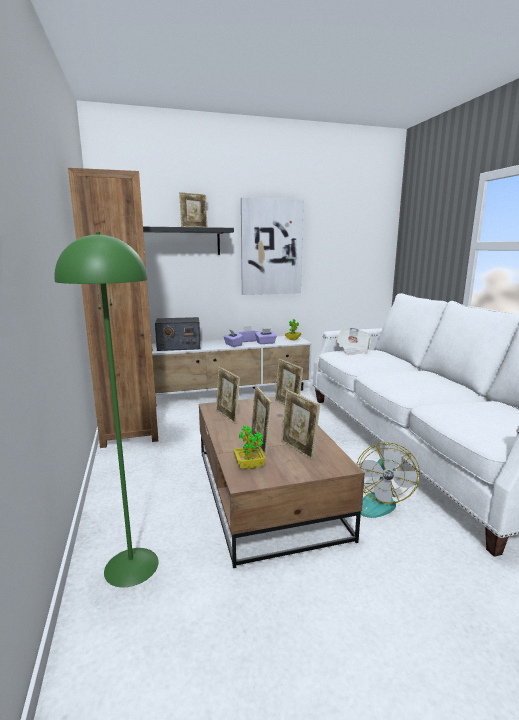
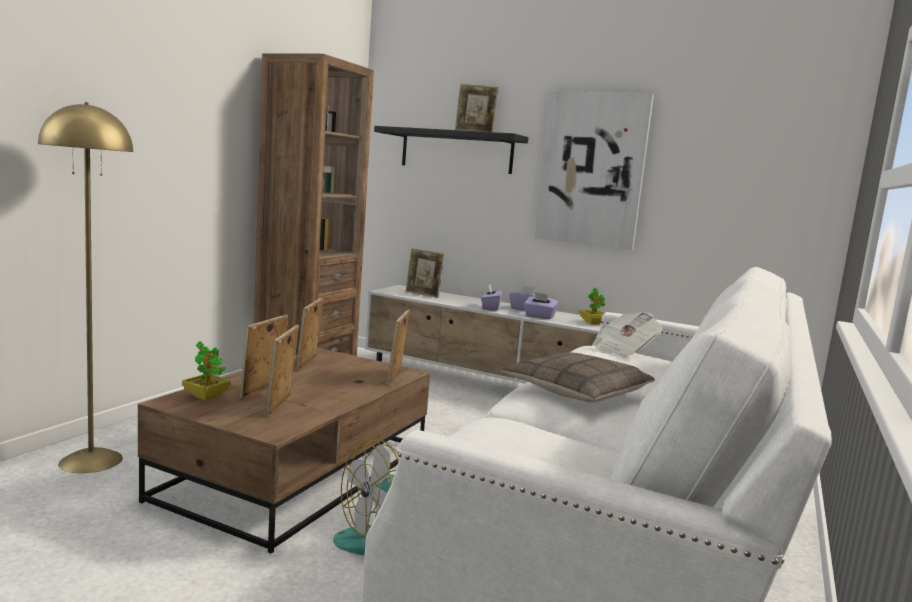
camera: 40 degrees right, 5 degrees down
(132, 566) = (91, 461): green floor lamp -> yellow floor lamp
(178, 347) = (423, 295): radio -> picture frame
(404, 378) = (575, 391): none -> pillow

